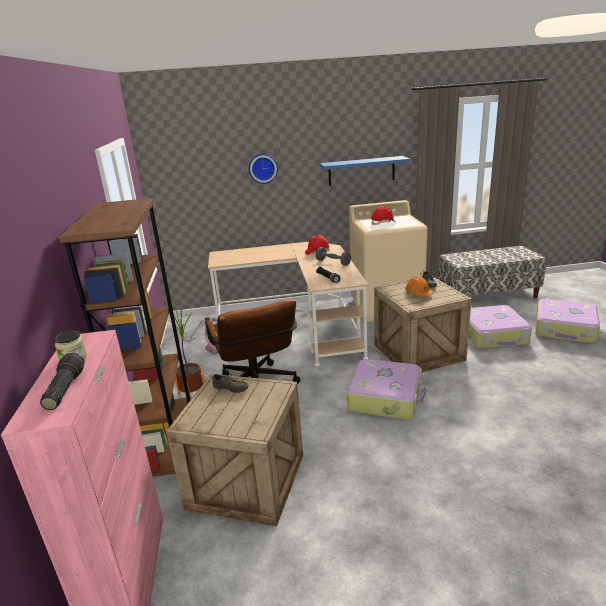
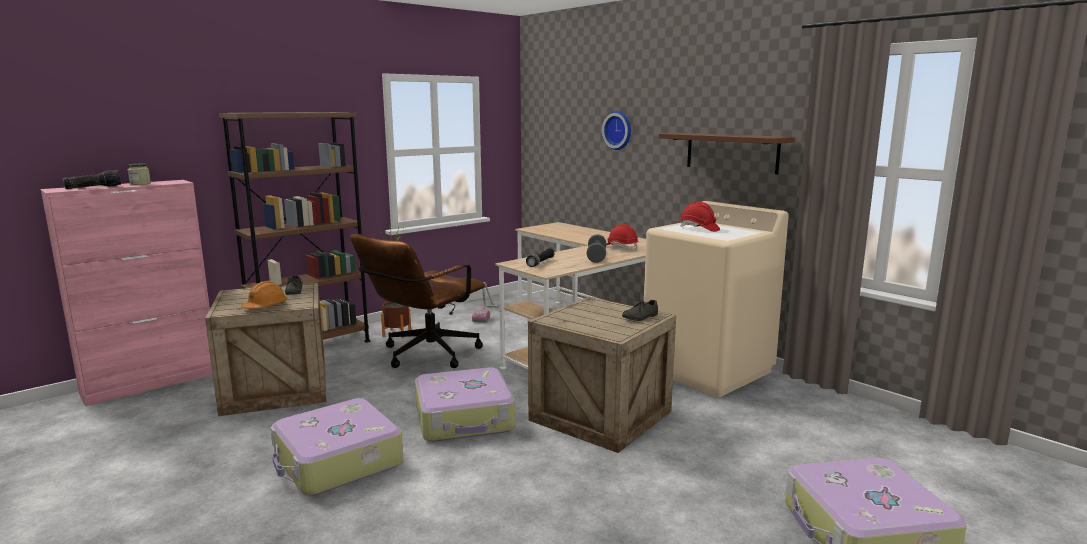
camera: 55 degrees right, 10 degrees down
(361, 171) = (731, 152): blue shelf -> brown shelf
(418, 293) = (598, 317): orange hard hat -> orange hard hat (265, 306)
(487, 295) = (883, 434): bench -> none
(493, 335) = (730, 462): suitcase -> suitcase (337, 461)

